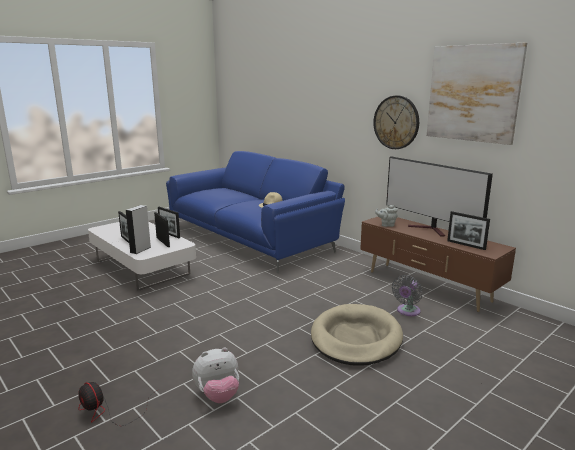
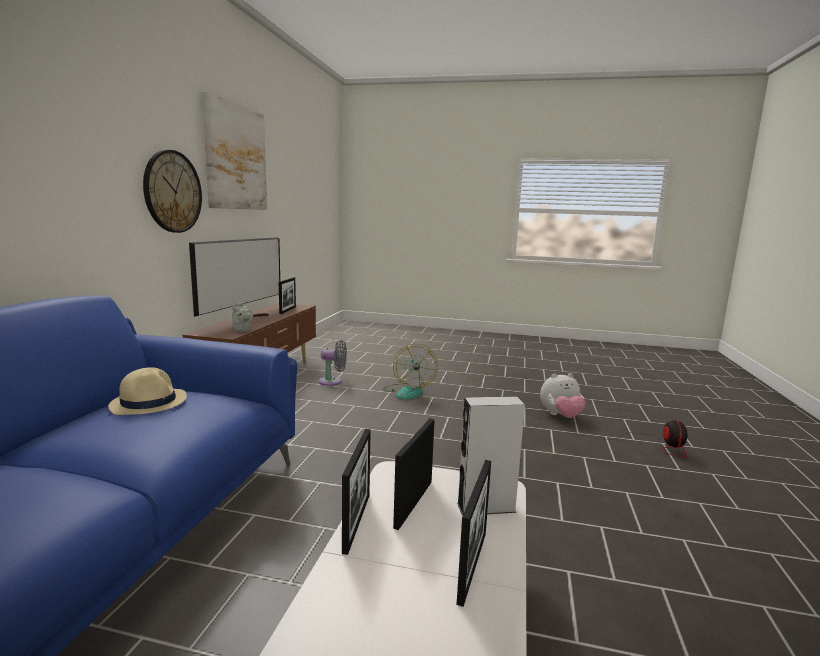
camera: 125 degrees left, 5 degrees down
(218, 396) = (560, 416): plush toy -> plush toy turned 135 degrees clockwise
(356, 338) = (408, 391): beige dog bed -> fan

